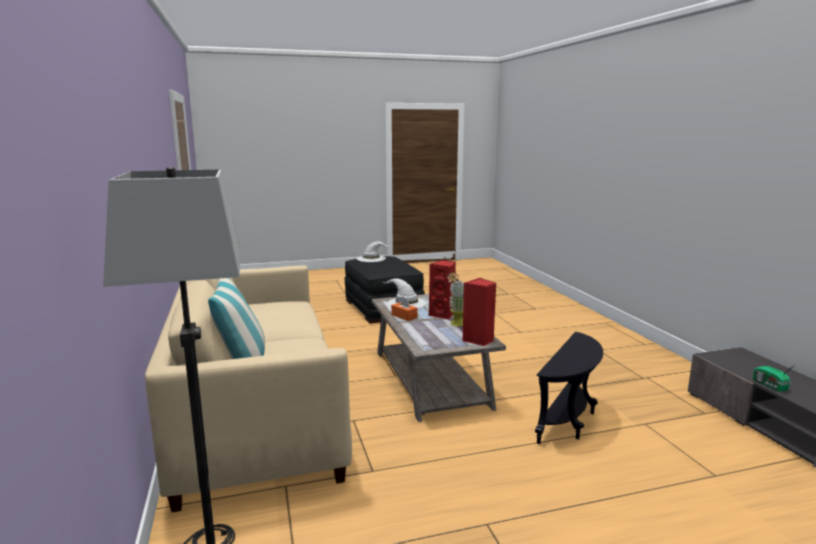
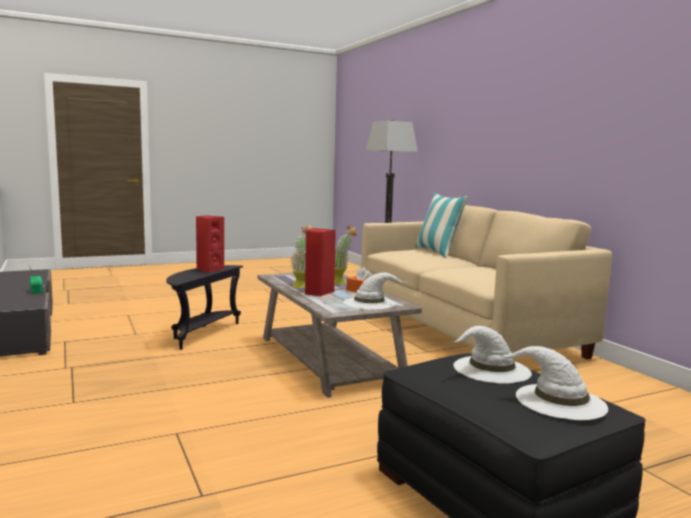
camera: 170 degrees right, 5 degrees down
(381, 266) = (491, 369): none -> white hat
(416, 328) = (342, 283): none -> potted plant
(478, 340) = (281, 276): red speaker -> red speaker (209, 269)

